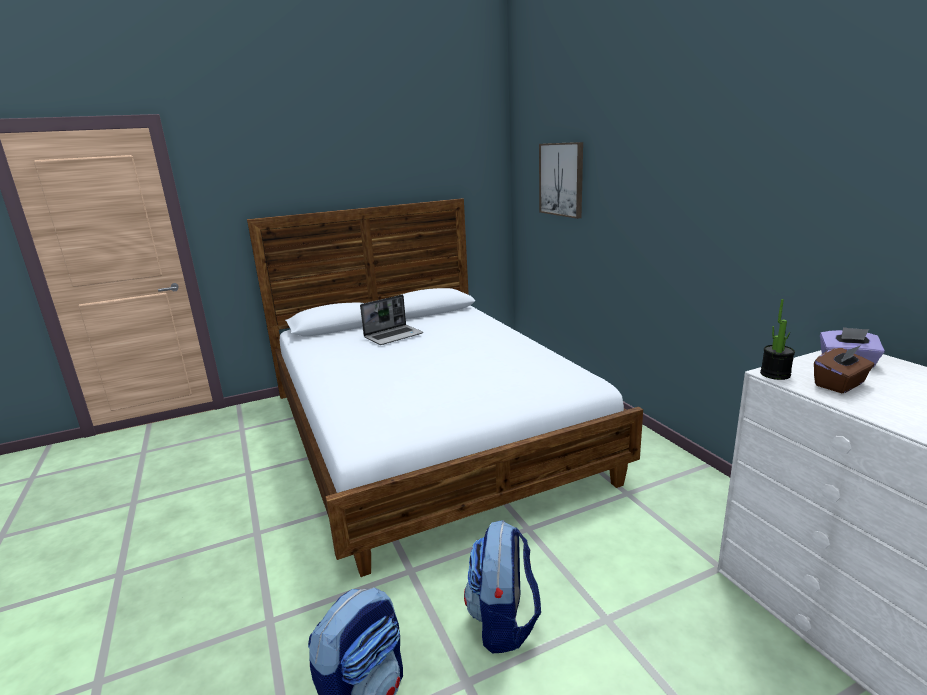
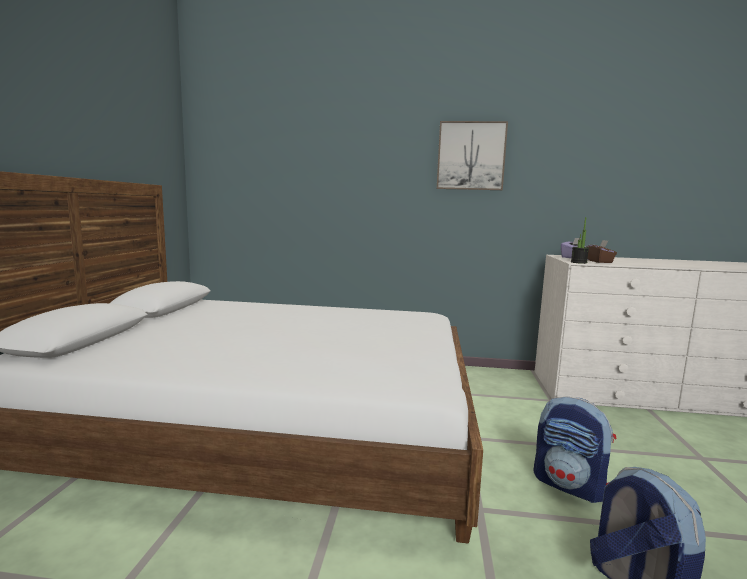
camera: 60 degrees left, 10 degrees down
(394, 336) = (194, 328): laptop -> none
(561, 179) = (276, 172): picture -> picture (471, 156)

